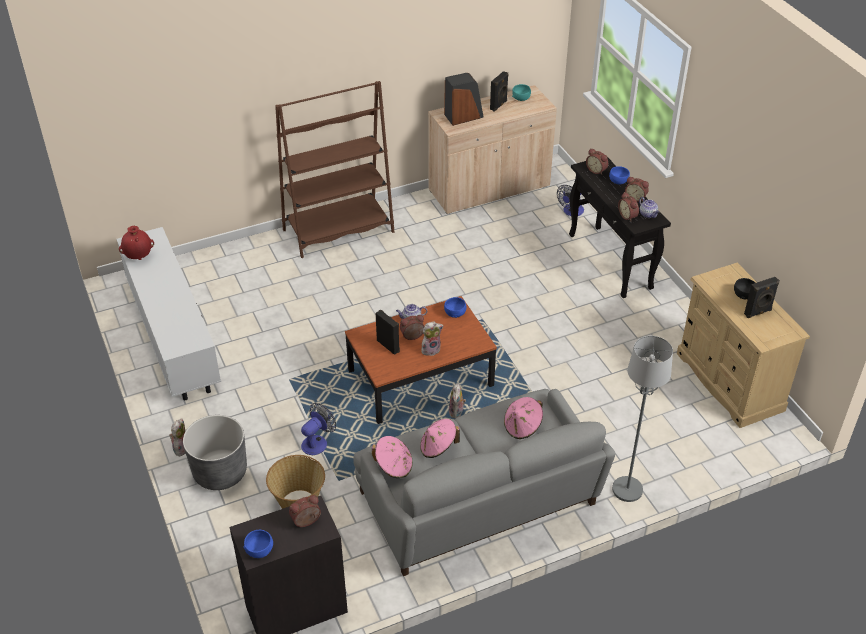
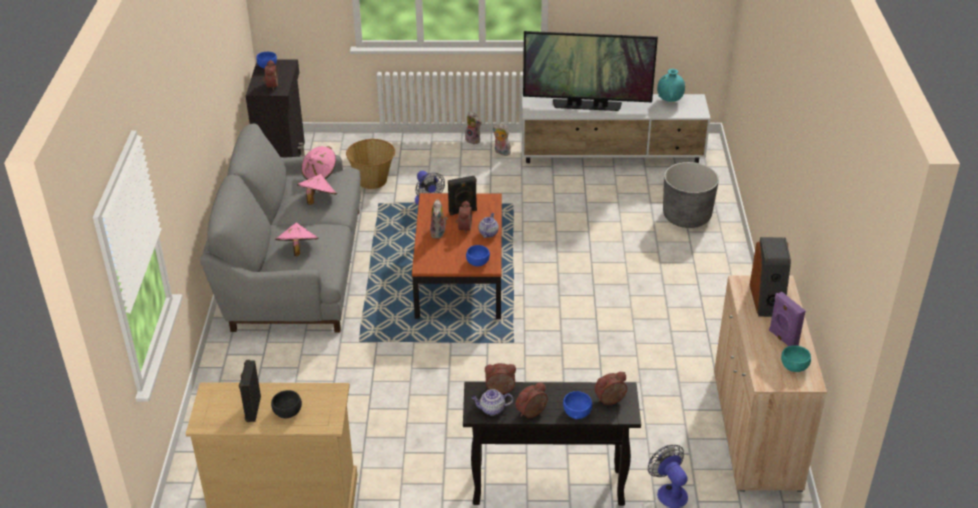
camera: 115 degrees right, 5 degrees down
(139, 256) = (669, 101): red vase -> turquoise vase
(170, 307) = (586, 105): none -> television
(220, 472) = (434, 152): grey planter -> grey planter (686, 216)
(338, 231) = (721, 282): brown bookcase -> none
(457, 412) = (400, 285): plush toy -> plush toy (501, 152)
(499, 105) = (782, 339): black speaker -> purple speaker
(627, 490) = (225, 357): grey floor lamp -> none

